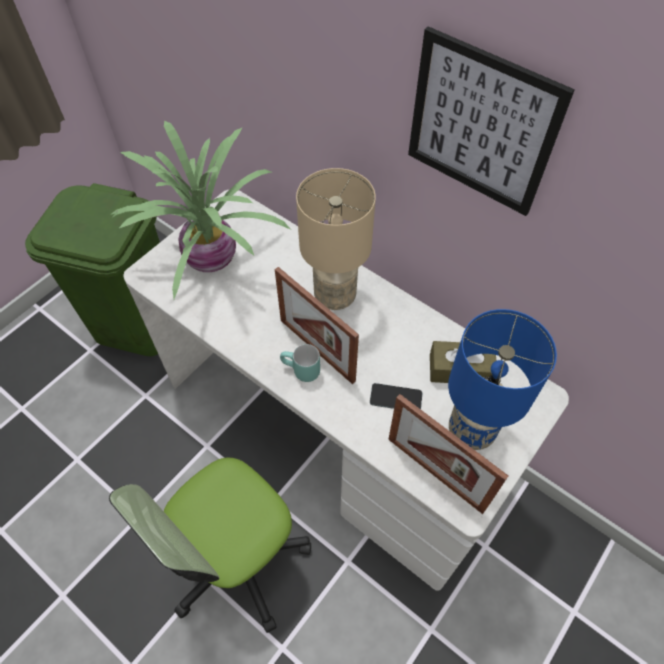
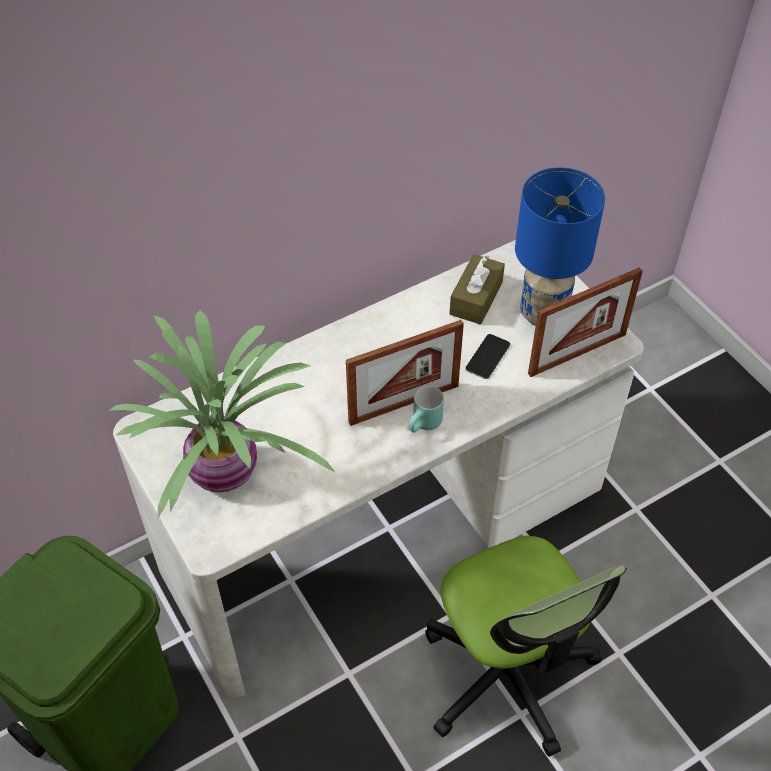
camera: 70 degrees left, 5 degrees down
(334, 296) = (340, 369): beige table lamp -> none
(481, 125) = (389, 89): picture -> none

